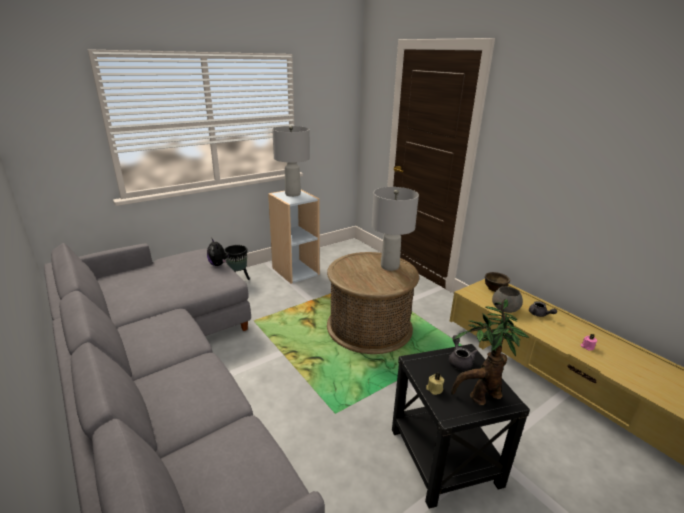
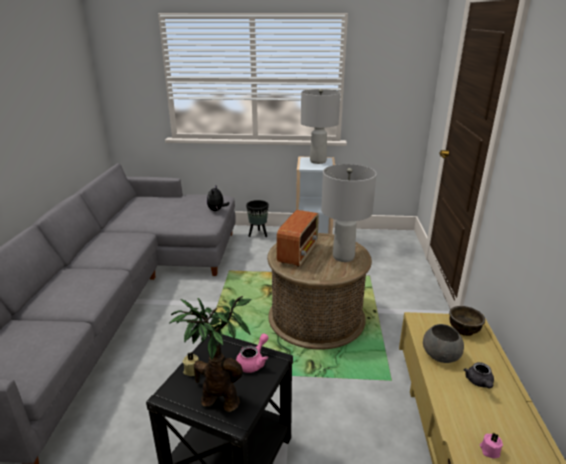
camera: 40 degrees right, 0 degrees up
(357, 275) = (298, 253): none -> radio
(459, 360) = (253, 362): grey teapot -> pink teapot

